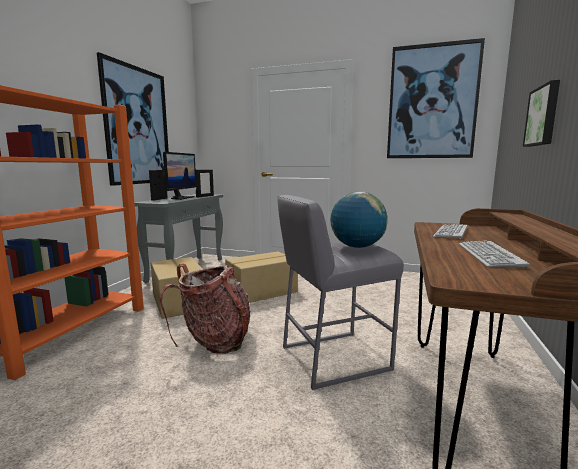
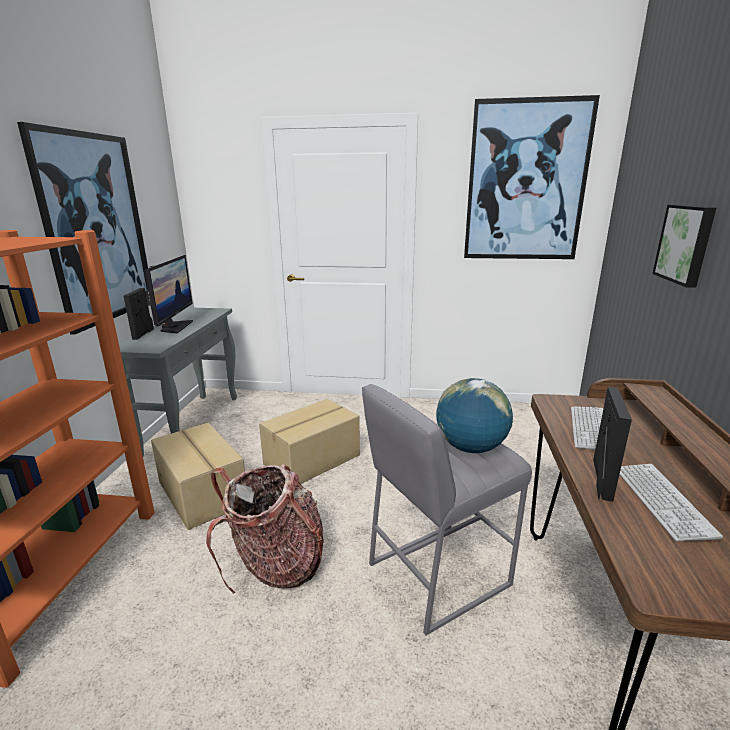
camera: 10 degrees left, 10 degrees up
(205, 196) = (208, 318): picture frame -> picture frame (600, 479)

